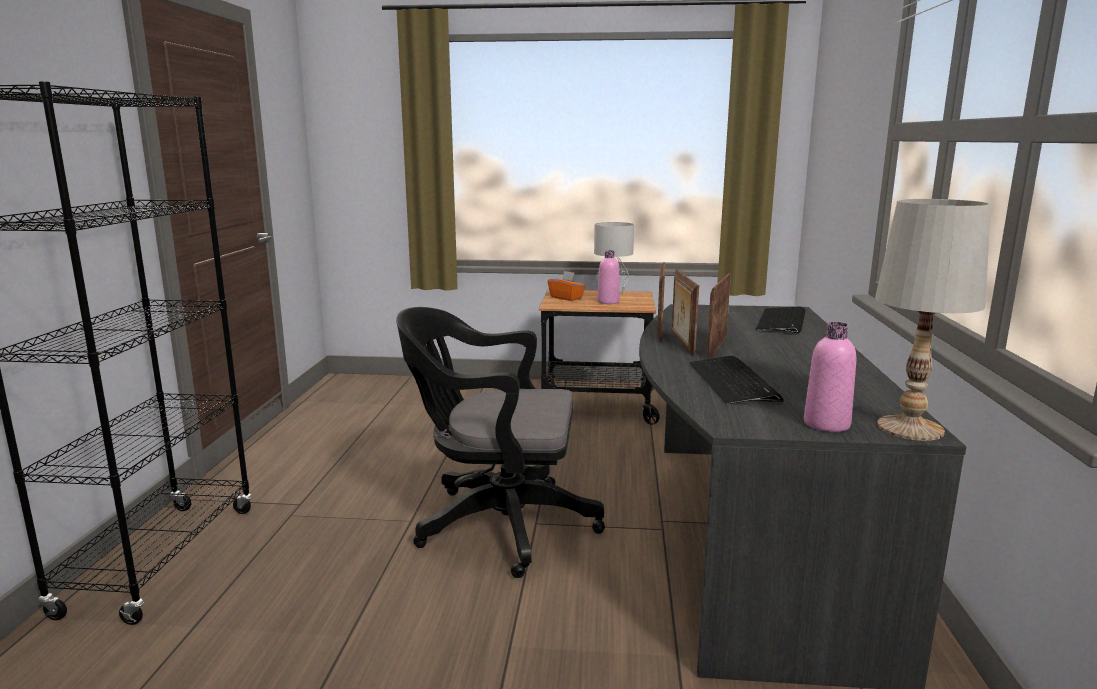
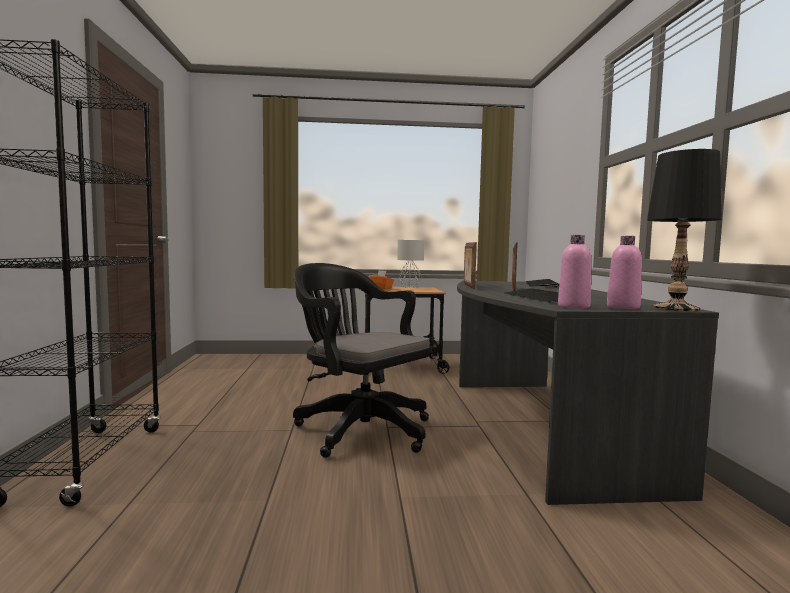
camera: 10 degrees left, 10 degrees down
(497, 524) = (359, 429): black office chair -> black office chair turned 45 degrees clockwise
(608, 302) = (410, 289): pink bottle -> pink bottle (573, 306)
(681, 344) = (489, 289): picture frame -> none
(909, 428) = (675, 308): white table lamp -> black table lamp

